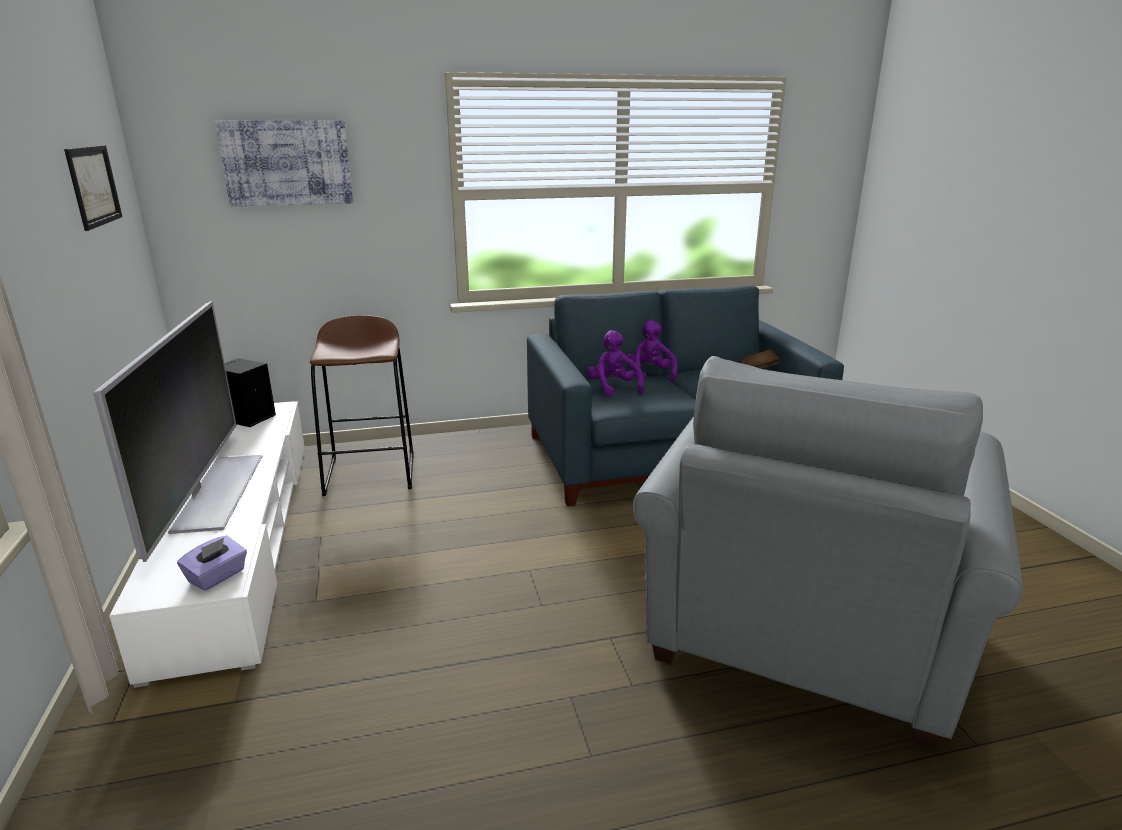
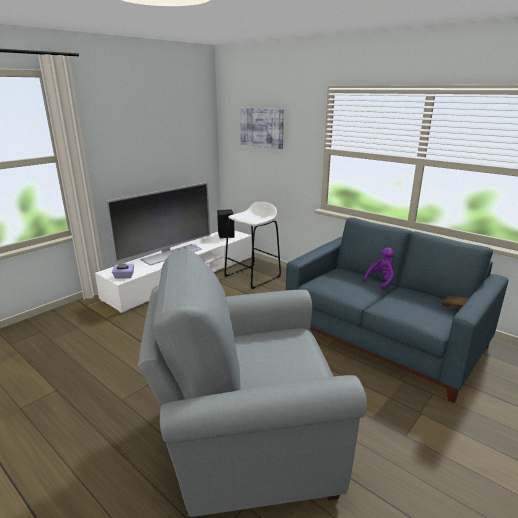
camera: 55 degrees right, 0 degrees up
(94, 186) = (179, 132): picture -> none
(371, 473) = (253, 276): brown stool -> white stool
(613, 388) = (340, 278): purple plush toy -> none

